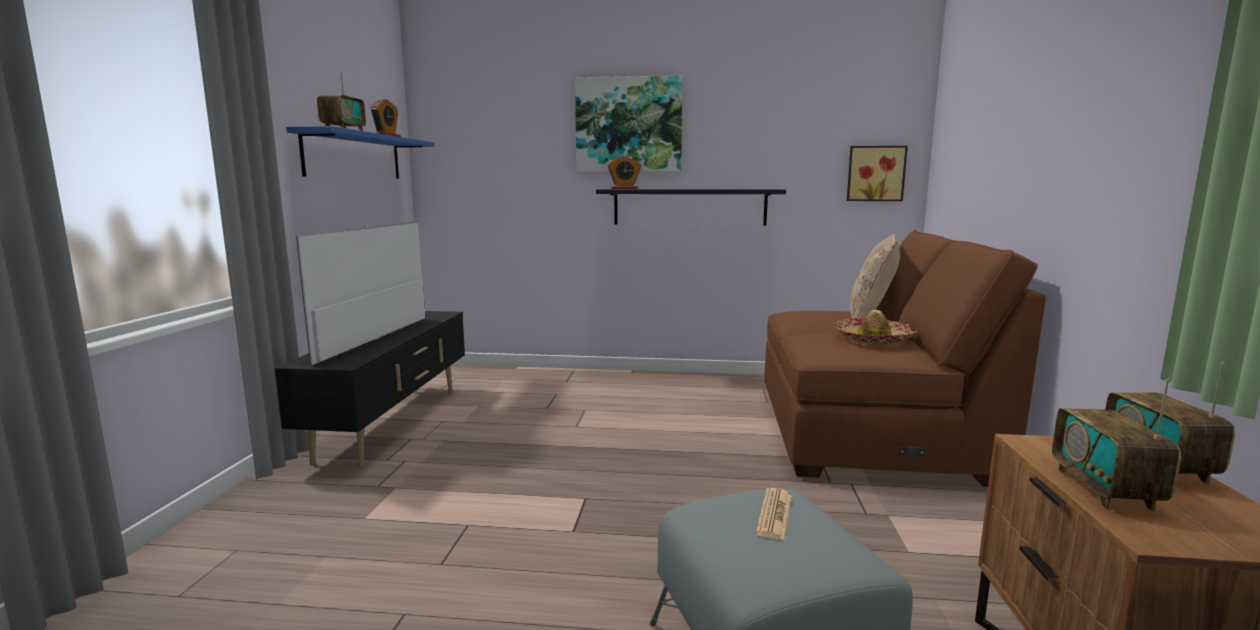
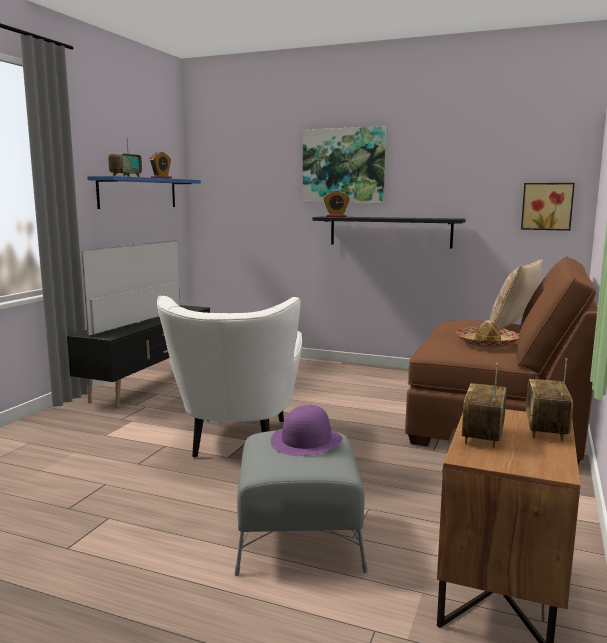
camera: 15 degrees right, 0 degrees up
(571, 504) = (237, 442): none -> white armchair
(774, 514) = (306, 441): newspaper -> purple hat

